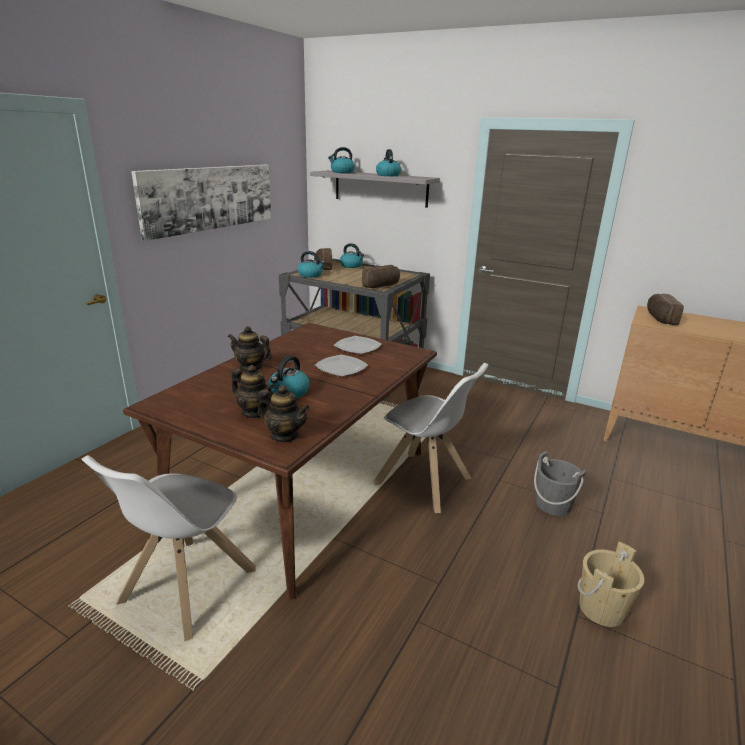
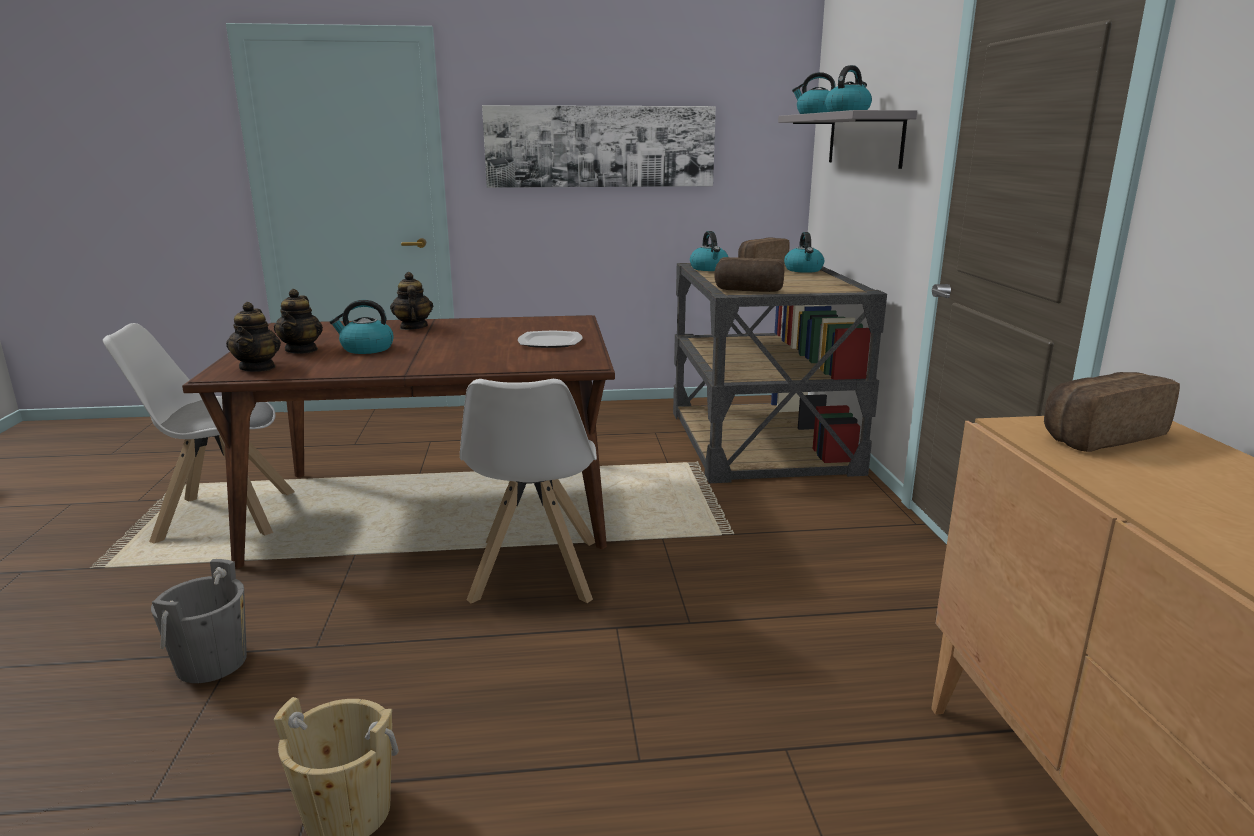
camera: 55 degrees right, 5 degrees down
(341, 368) = (468, 349): plate -> none
(553, 504) = (603, 697): grey bucket -> grey bucket (212, 663)

